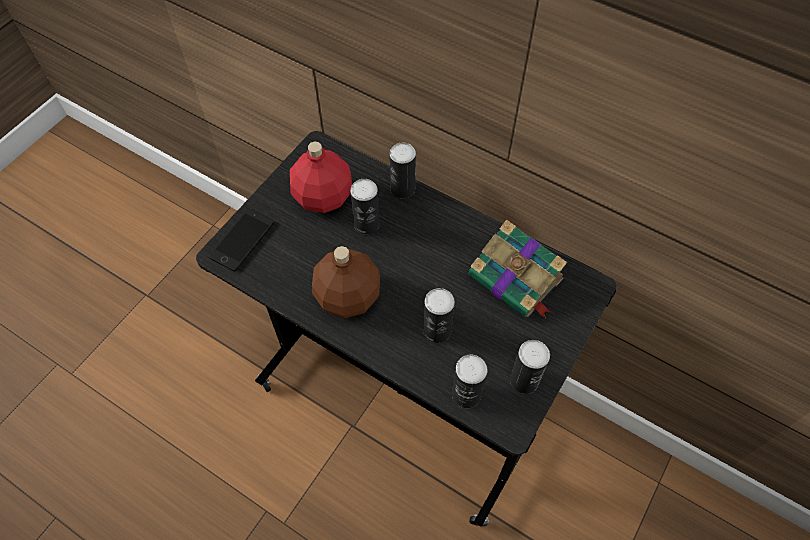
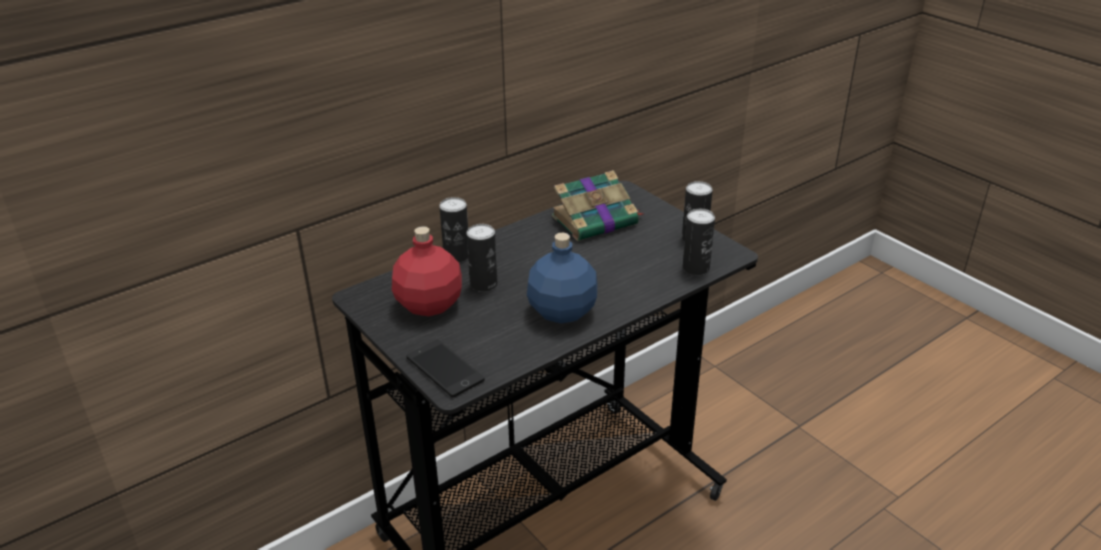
camera: 70 degrees left, 25 degrees down
(348, 296) = (561, 311): brown bottle -> blue bottle
(437, 330) = (626, 270): can -> none

